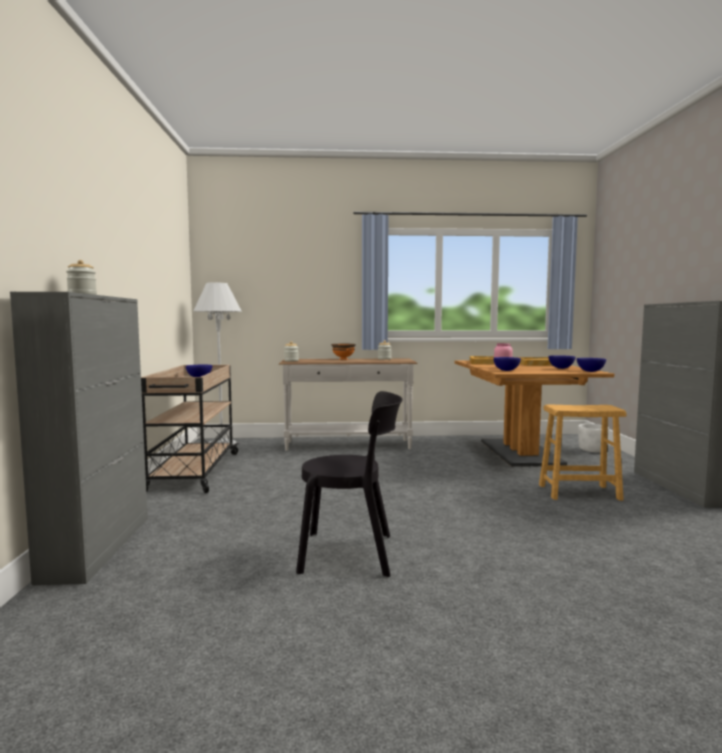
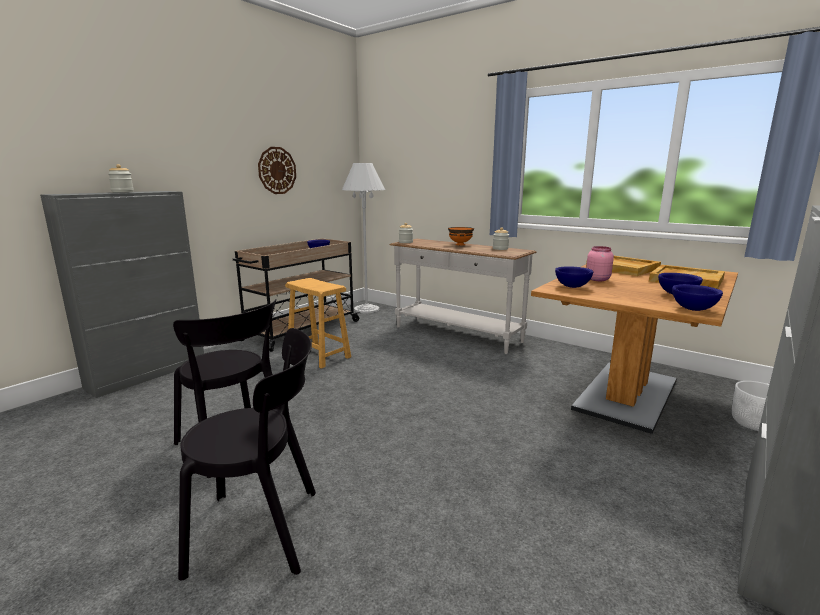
camera: 40 degrees right, 10 degrees up
(153, 285) = (277, 170): none -> wall clock
(499, 579) = (262, 530): none -> black chair
(579, 492) = (578, 477): brown stool -> brown stool (318, 355)

